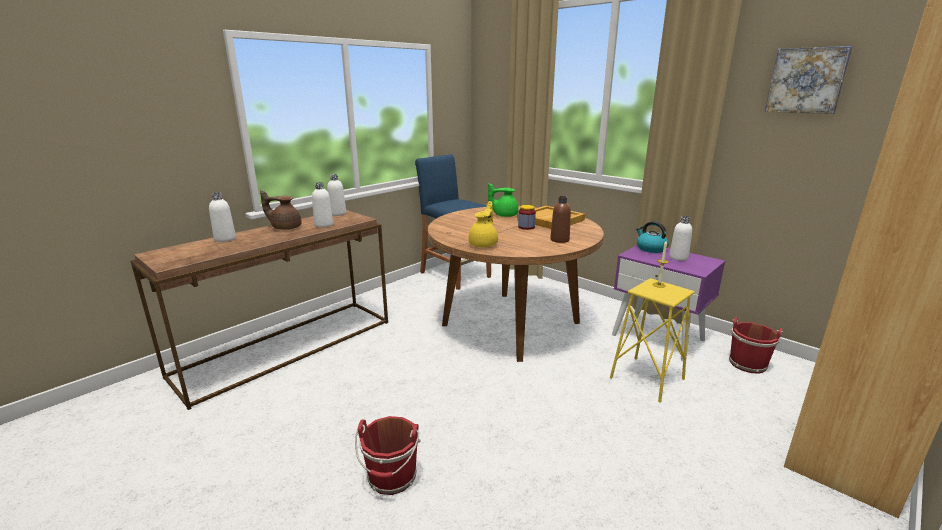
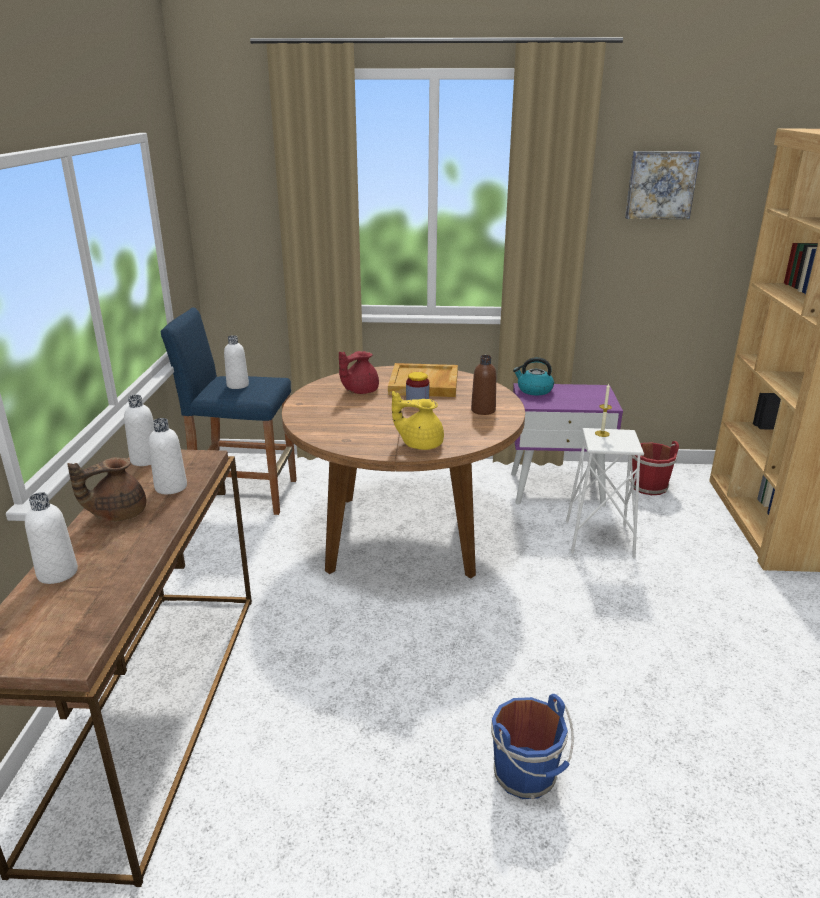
camera: 40 degrees left, 5 degrees up
(392, 478) = (527, 776): red bucket -> blue bucket
(484, 244) = (420, 444): yellow teapot -> yellow teapot turned 60 degrees counterclockwise
(504, 215) = (359, 391): green teapot -> red teapot
(646, 379) = (599, 539): yellow stool -> white stool
(678, 258) = (572, 394): white bottle -> white bottle (237, 385)

